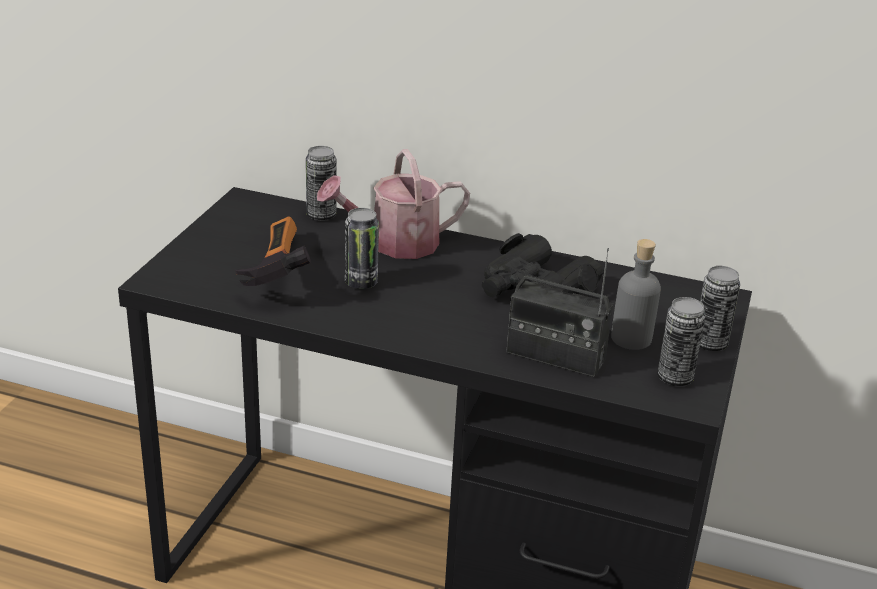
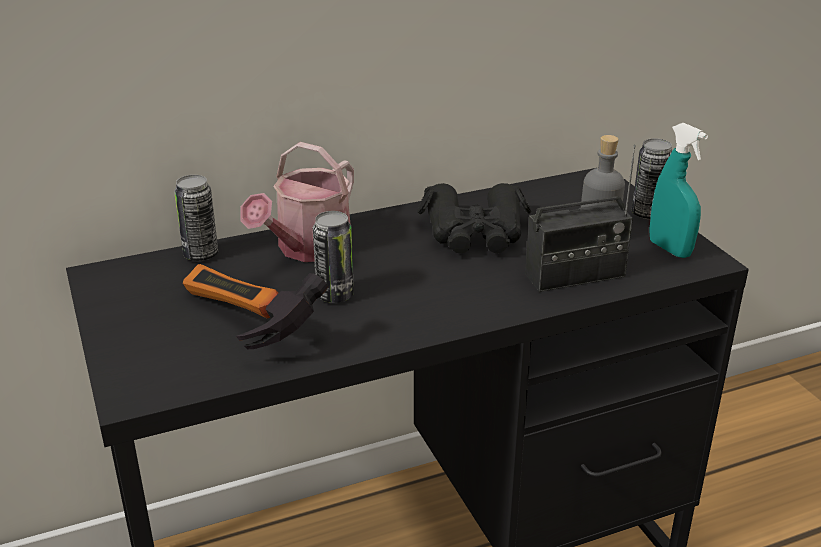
camera: 40 degrees left, 0 degrees up
(675, 378) = (669, 249): can -> turquoise spray bottle

